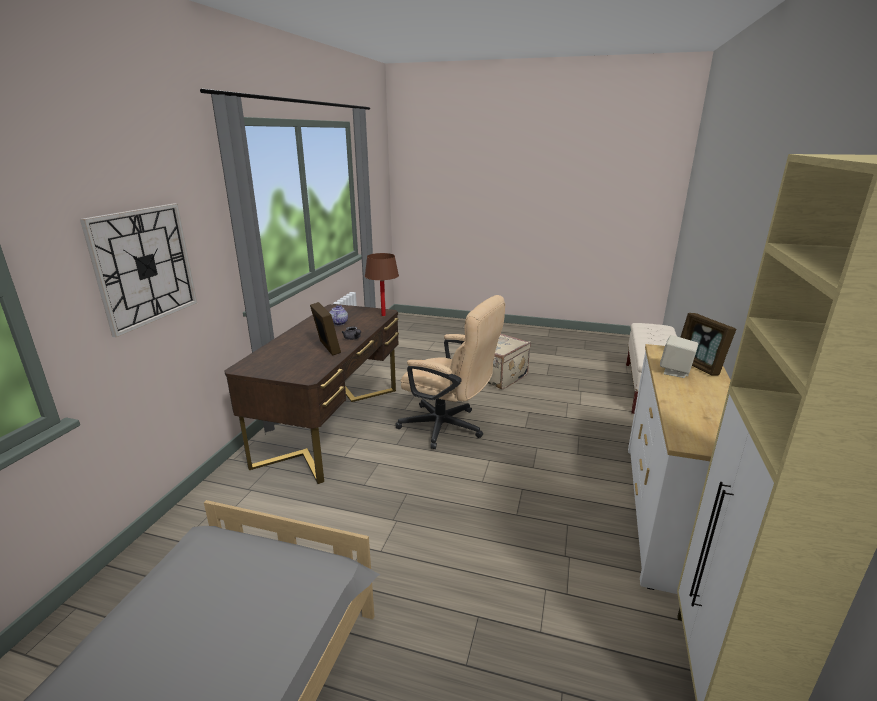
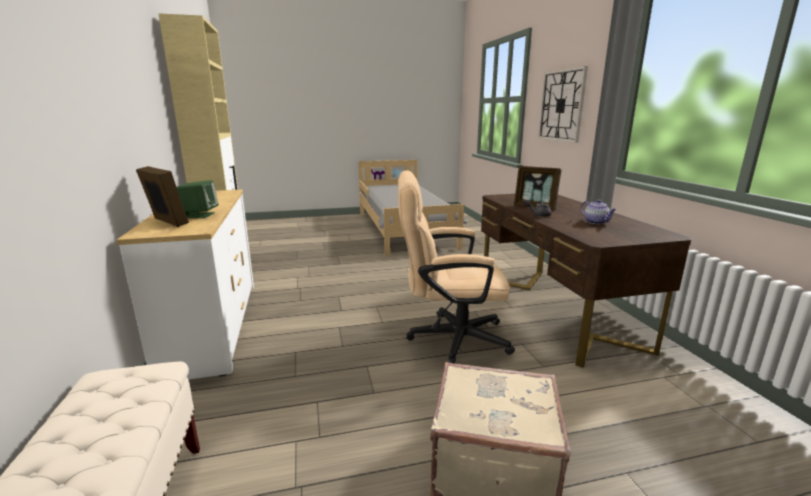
camera: 150 degrees right, 5 degrees down
(383, 315) = (586, 237): brown table lamp -> none
(675, 372) = (200, 215): beige speaker -> green speaker

